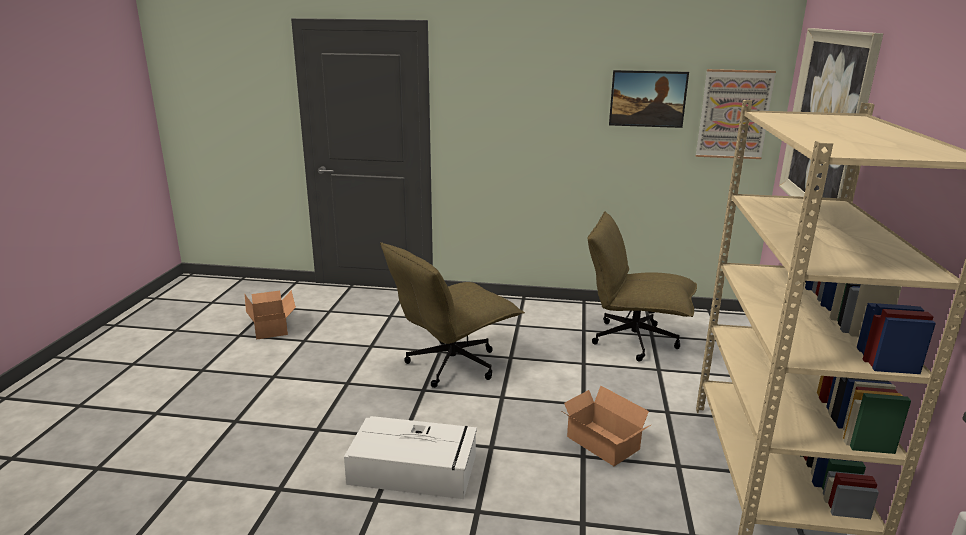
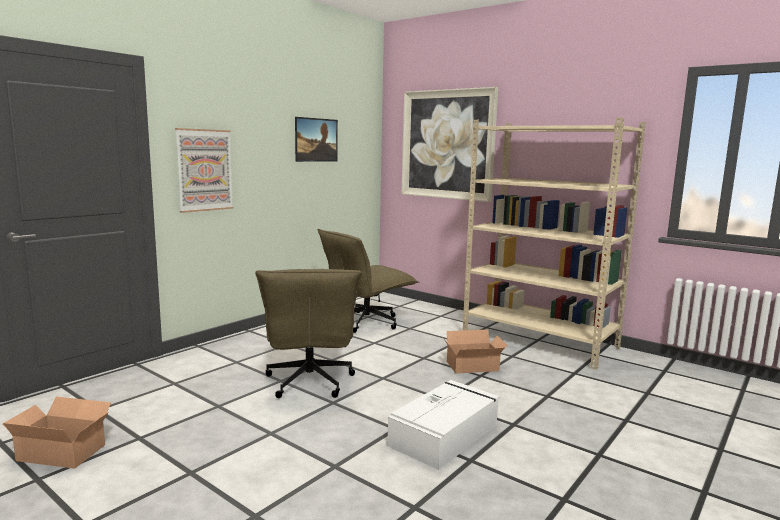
camera: 60 degrees left, 10 degrees down
(734, 114) = (360, 150): picture -> picture (204, 170)

